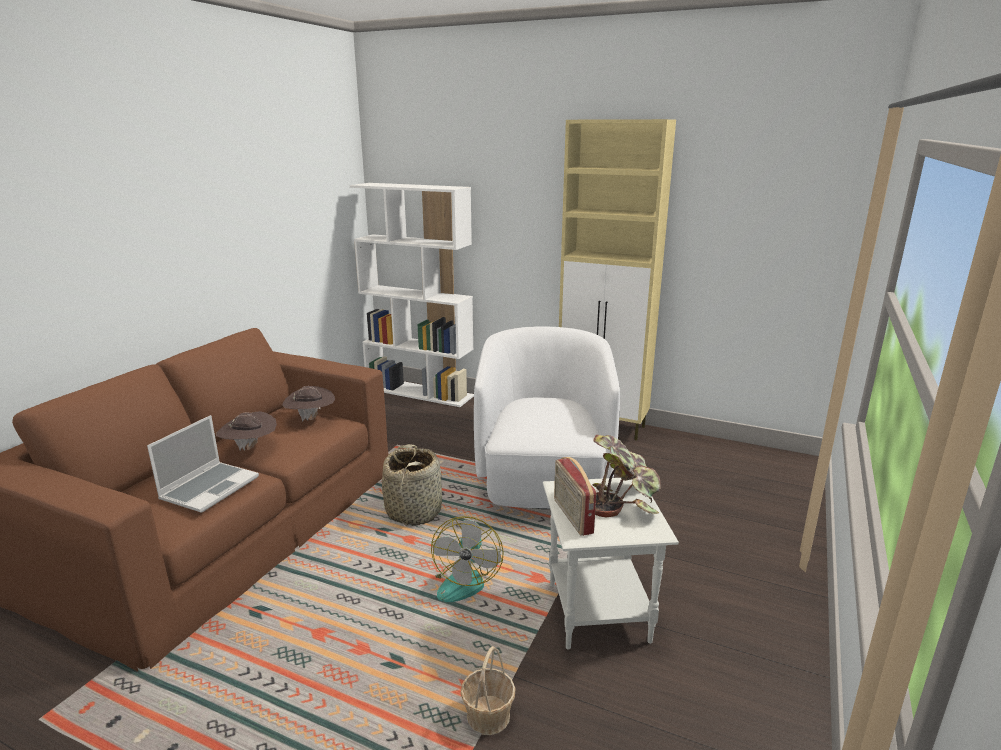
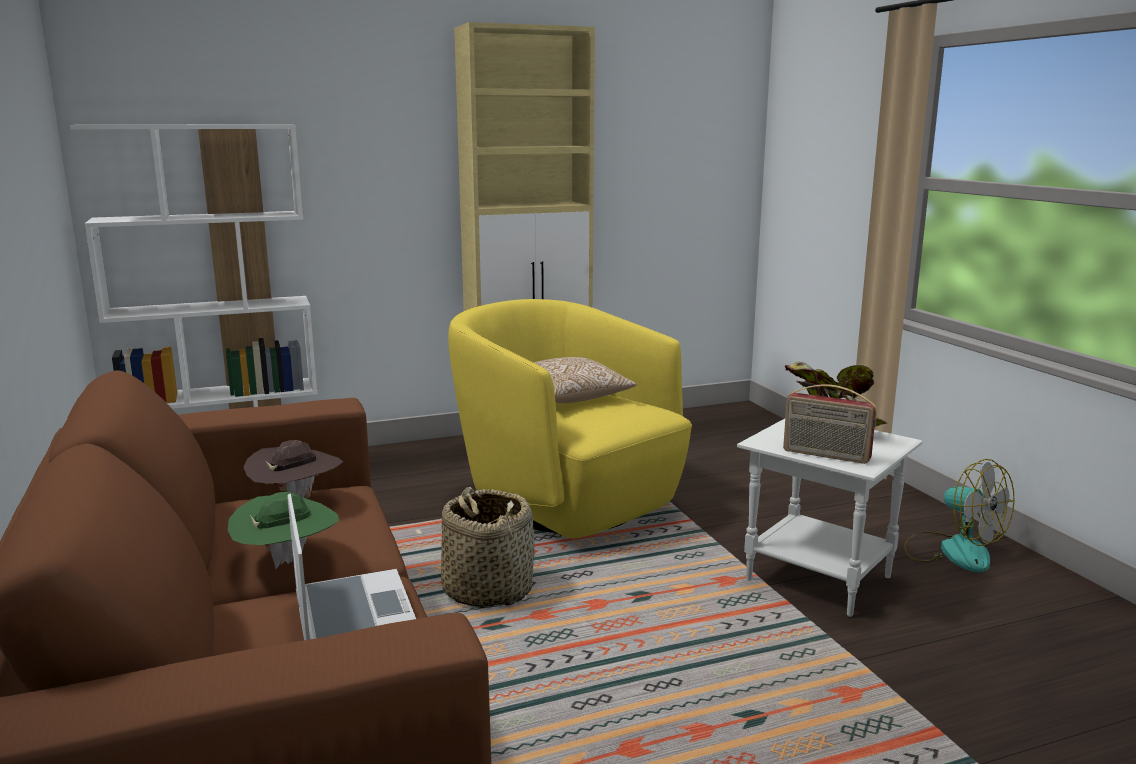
camera: 45 degrees left, 5 degrees down
(250, 448) = (287, 560): brown hat -> green hat
(463, 580) = (668, 618): fan -> fan (952, 551)
(487, 716) = (898, 699): basket -> none
(544, 480) = (568, 502): white armchair -> yellow armchair
(548, 408) = (572, 397): none -> pillow

